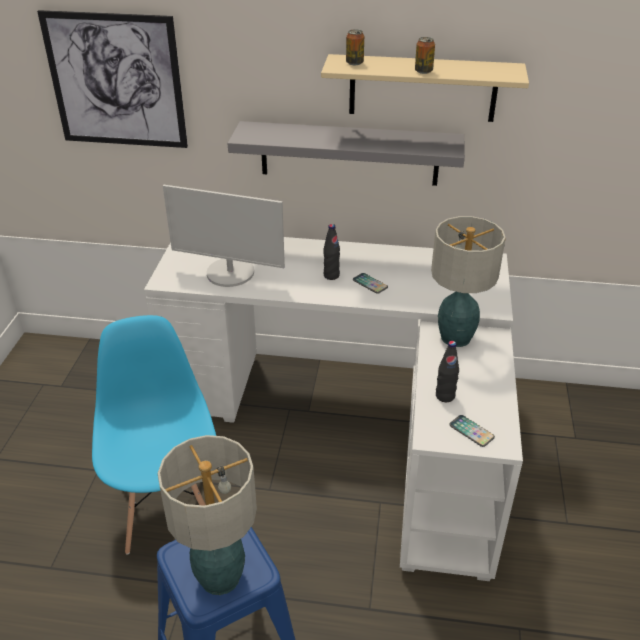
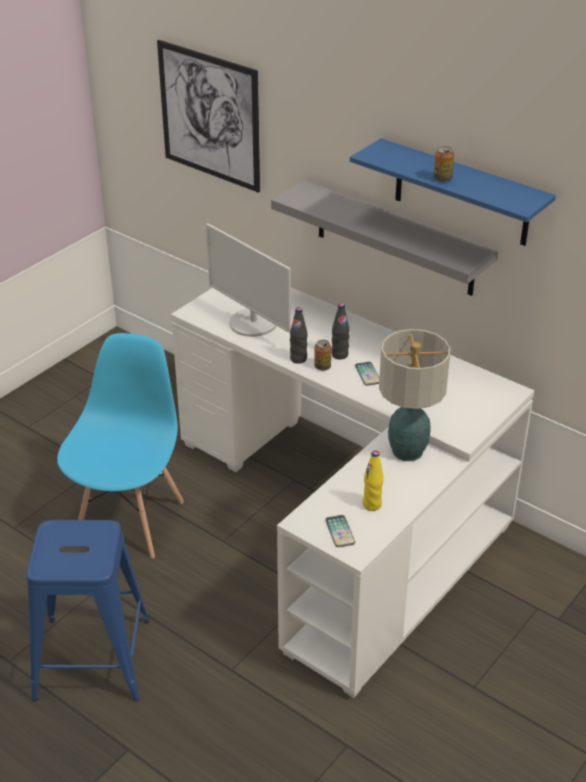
camera: 30 degrees right, 0 degrees up
(220, 576) = (69, 557): table lamp -> none
(354, 63) = (391, 154): can -> can (322, 367)
(422, 88) = (461, 193): beige shelf -> blue shelf
(445, 396) = (346, 495): black bottle -> black bottle (298, 359)
(473, 395) = (372, 505): none -> yellow bottle

